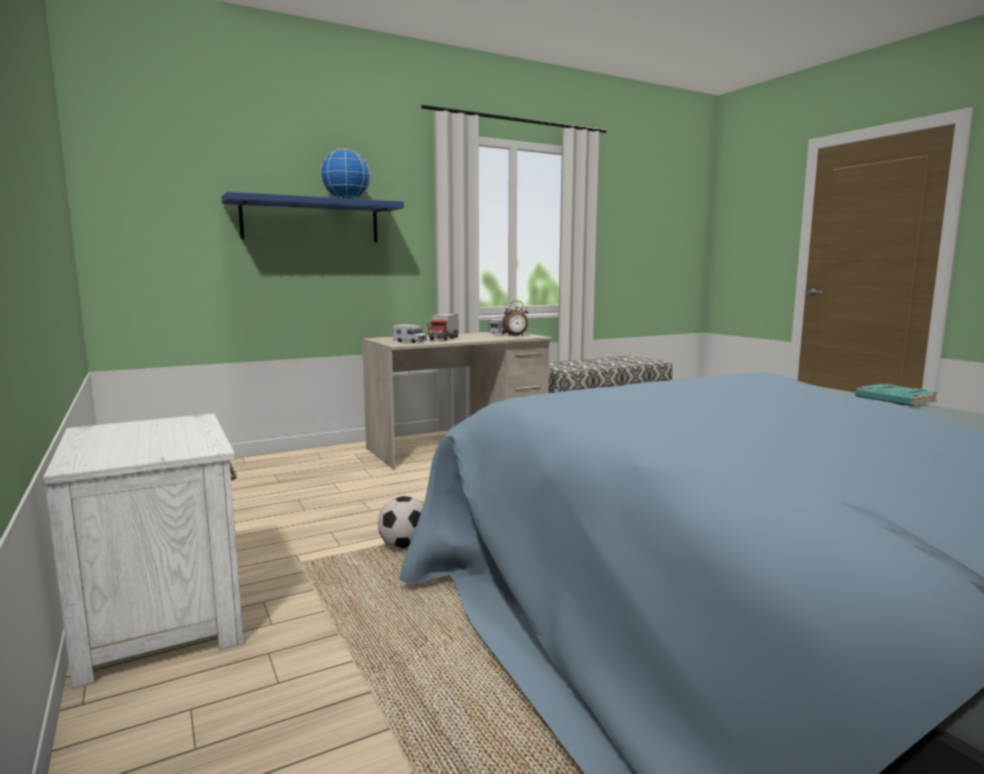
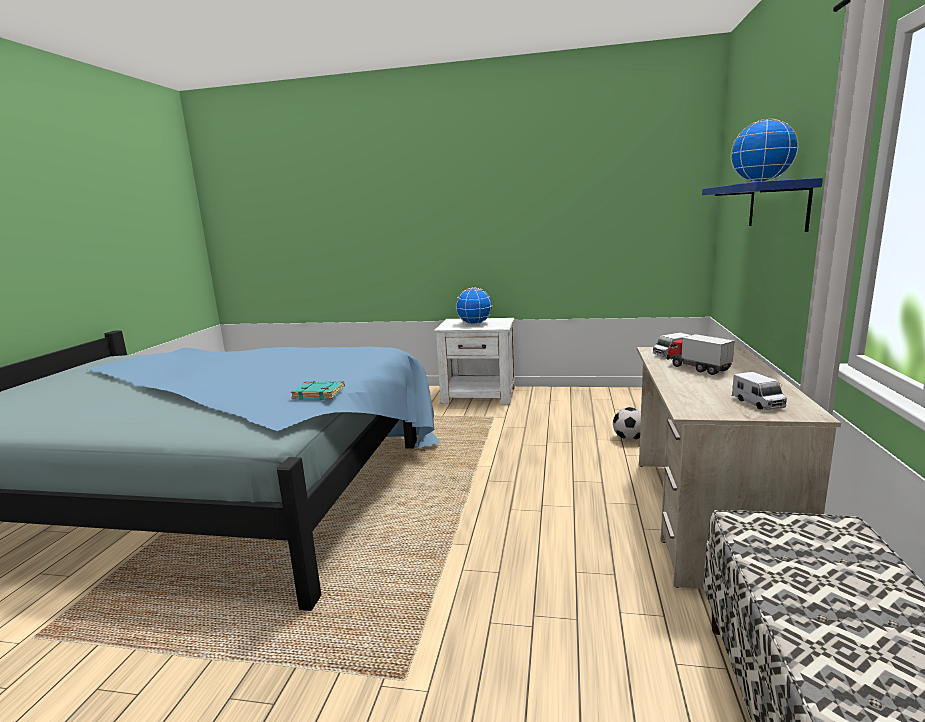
camera: 130 degrees right, 5 degrees up
(151, 438) = (475, 324): none -> globe
(405, 547) = (477, 439): football -> football (629, 439)
(516, 336) = (707, 402): alarm clock -> none
(893, 400) = (167, 424): turquoise book -> turquoise book (319, 393)

